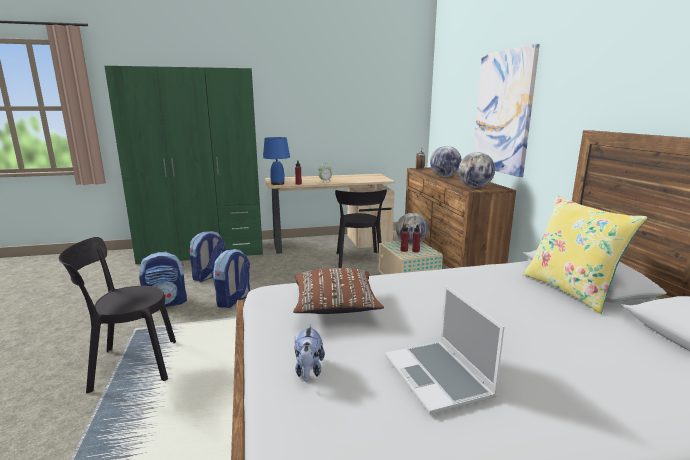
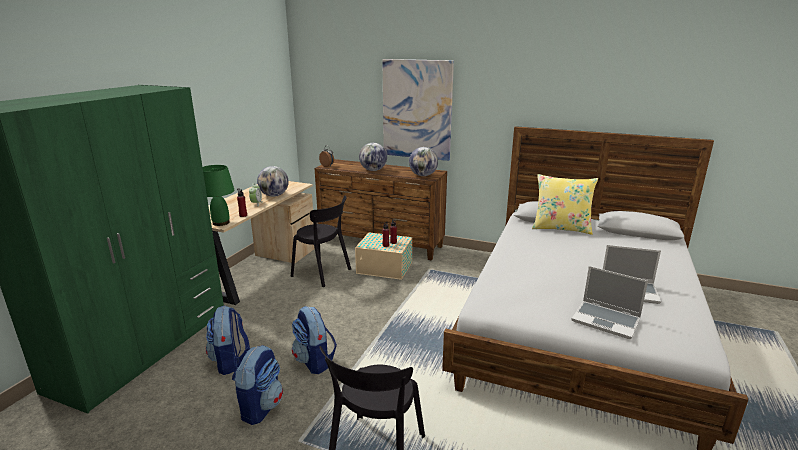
camera: 55 degrees left, 5 degrees up
(278, 183) = (221, 222): blue table lamp -> green table lamp
(309, 370) = (606, 320): plush toy -> laptop
(335, 306) = (534, 290): brown pillow -> none
(411, 243) = (375, 238): globe -> globe (274, 195)

